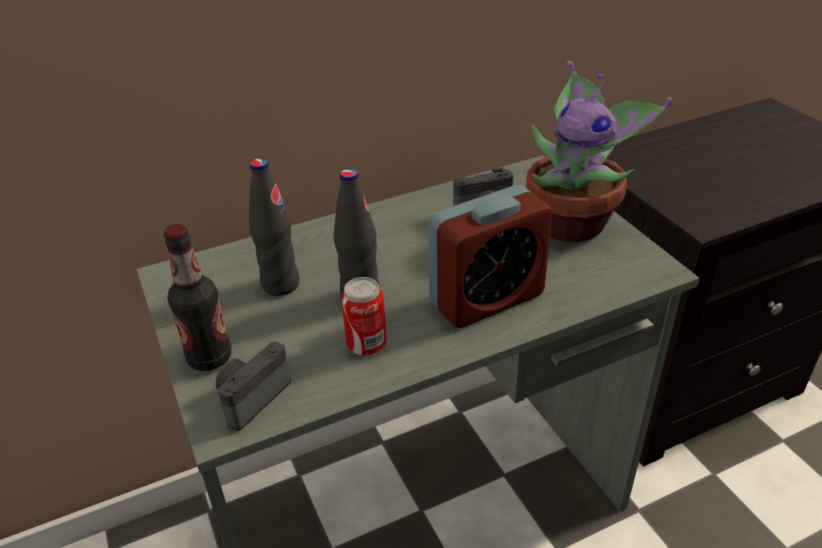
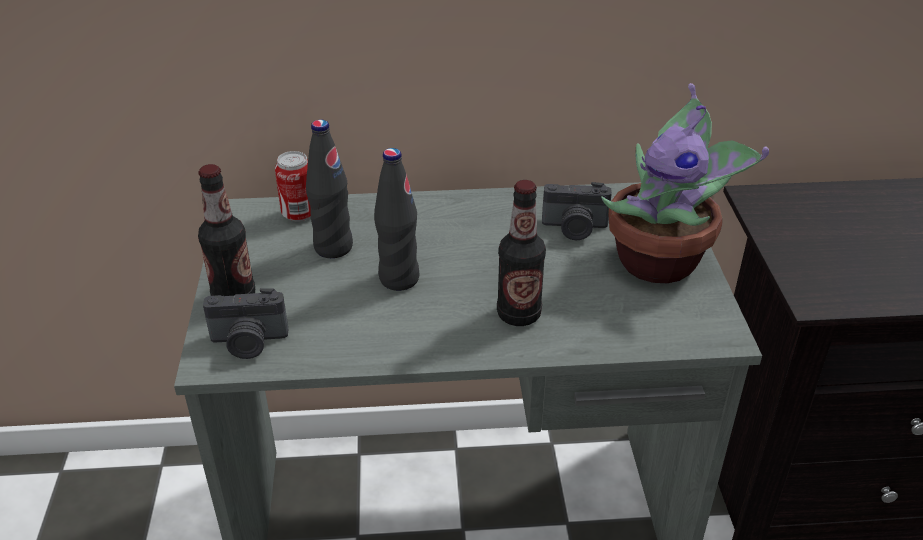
camera: 20 degrees right, 0 degrees up
(251, 397) = (248, 342): camera -> camera turned 150 degrees counterclockwise
(366, 345) = (376, 326): can -> can (299, 214)
(486, 299) = (518, 314): alarm clock -> bottle

